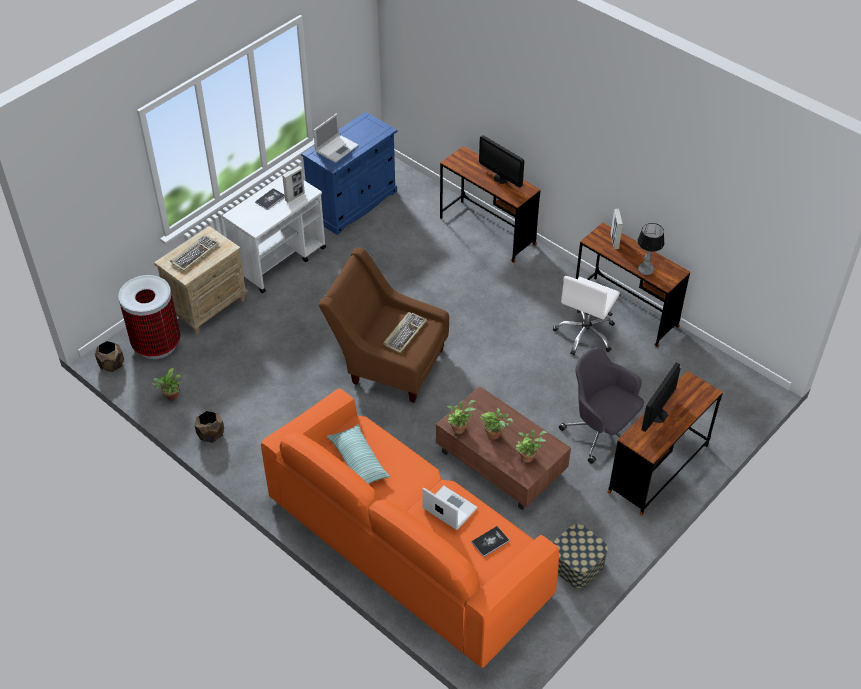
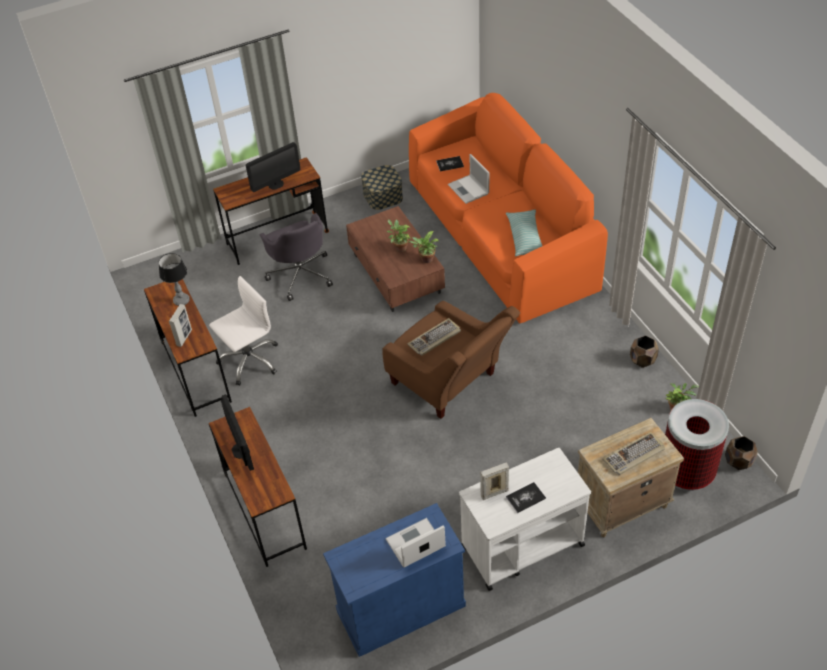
camera: 155 degrees left, 0 degrees up
(528, 456) = (383, 226): potted plant -> none

